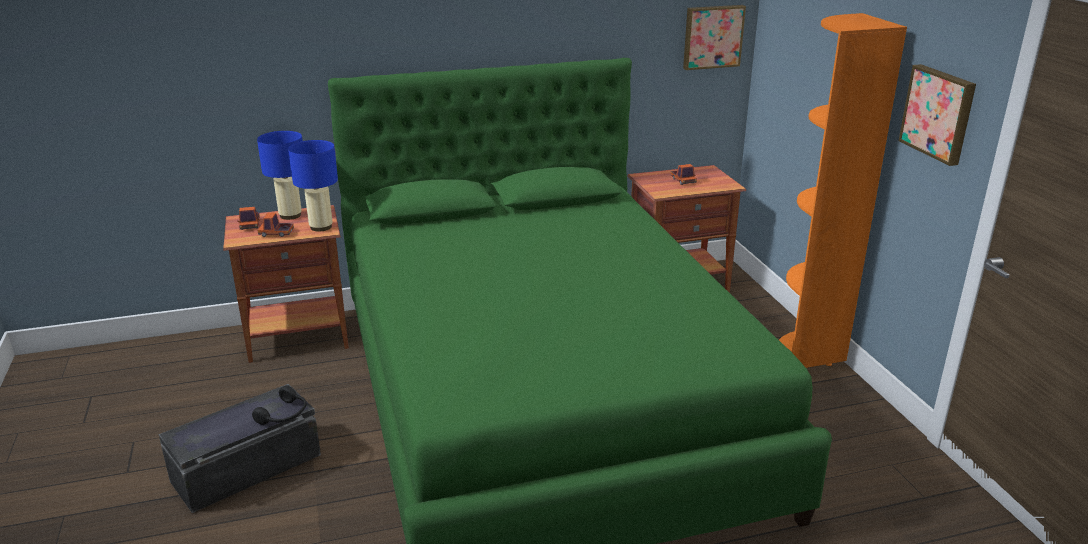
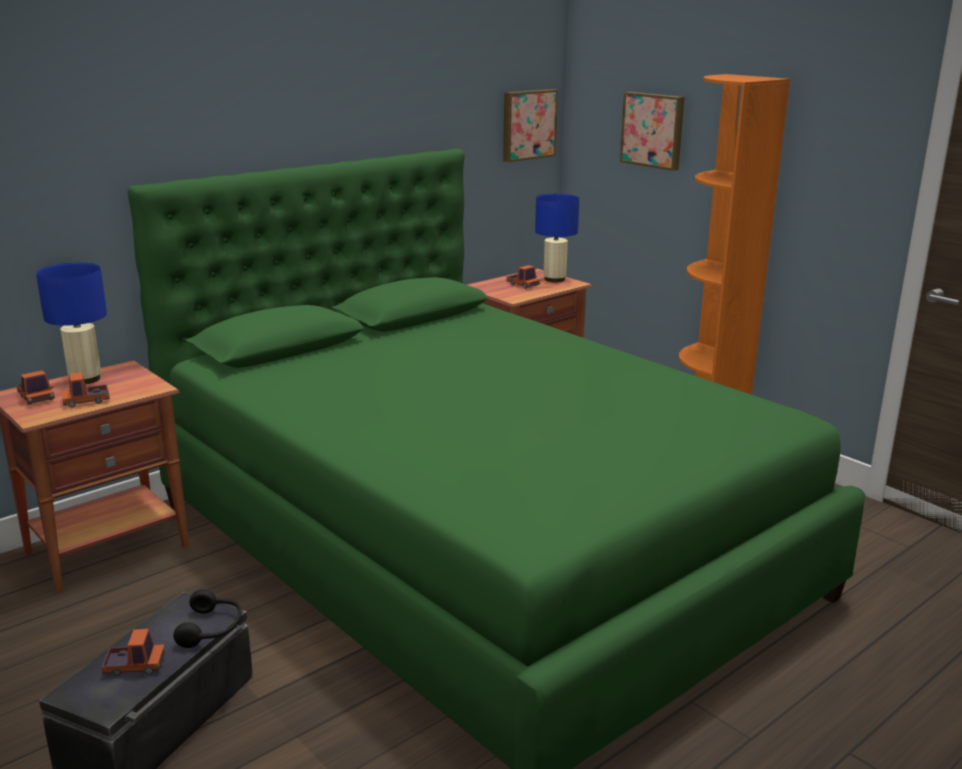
camera: 25 degrees left, 5 degrees down
(223, 427) = (135, 666): none -> toy truck
(321, 227) = (144, 385): blue table lamp -> blue table lamp (555, 279)
(939, 113) = (840, 160): picture -> picture (653, 130)

